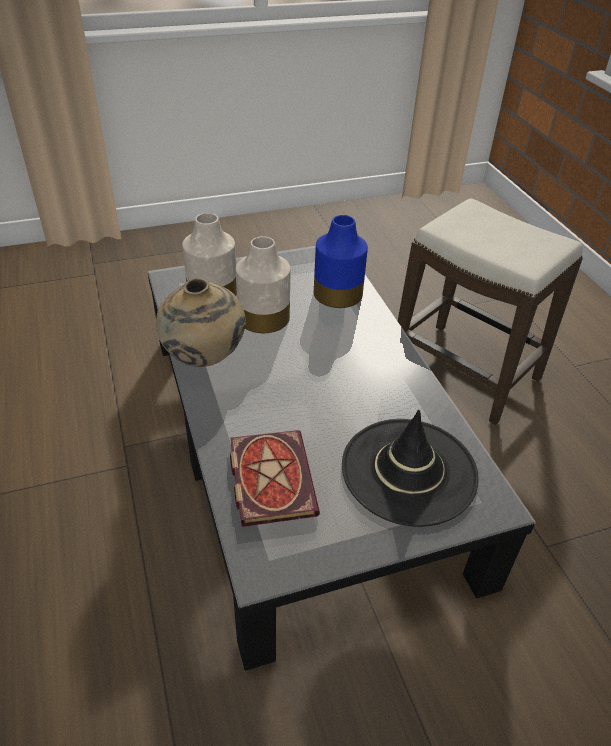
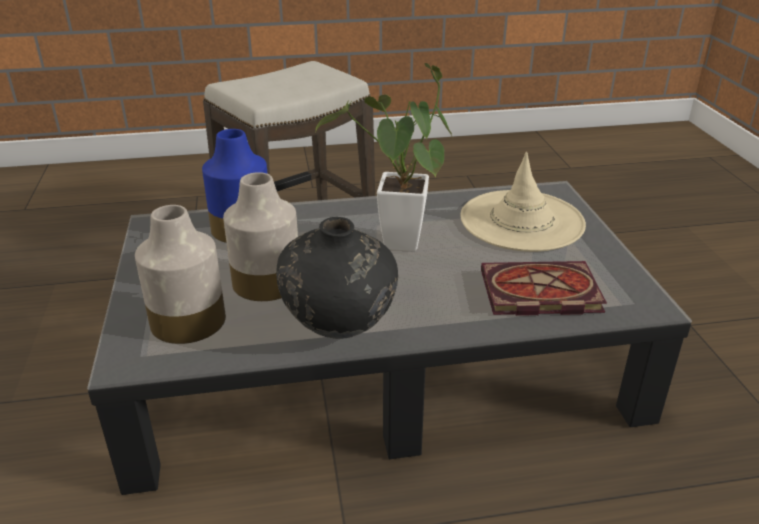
camera: 80 degrees left, 10 degrees down
(205, 360) = (340, 330): beige vase -> black vase
(329, 383) = (400, 247): none -> potted plant
(409, 471) = (522, 221): black hat -> beige hat

